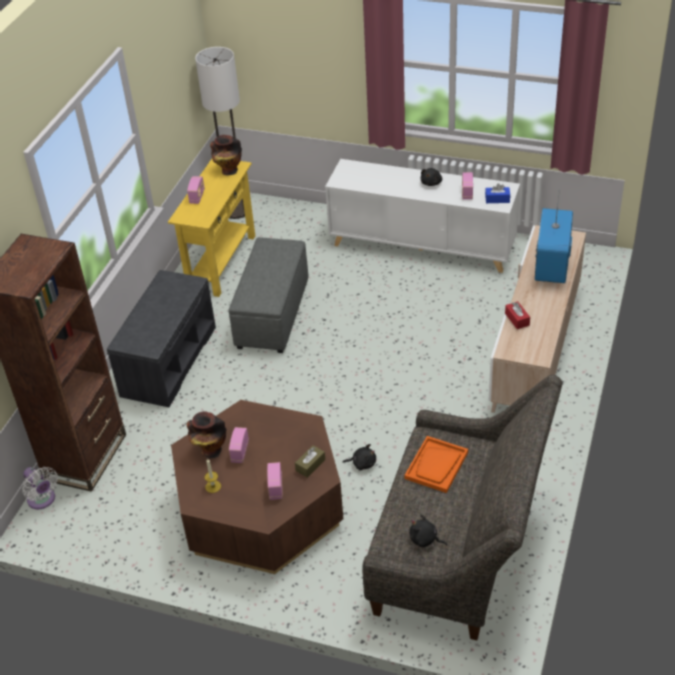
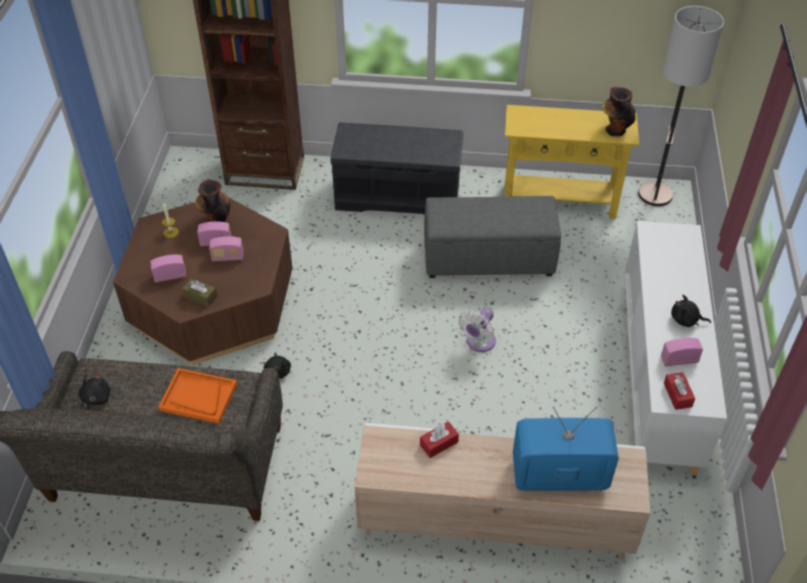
camera: 75 degrees right, 5 degrees up
(43, 500) = (213, 158): white fan -> white fan (479, 343)
(197, 197) = (556, 116): radio -> radio (227, 257)
(497, 199) = (677, 395): blue tissue box -> red tissue box

